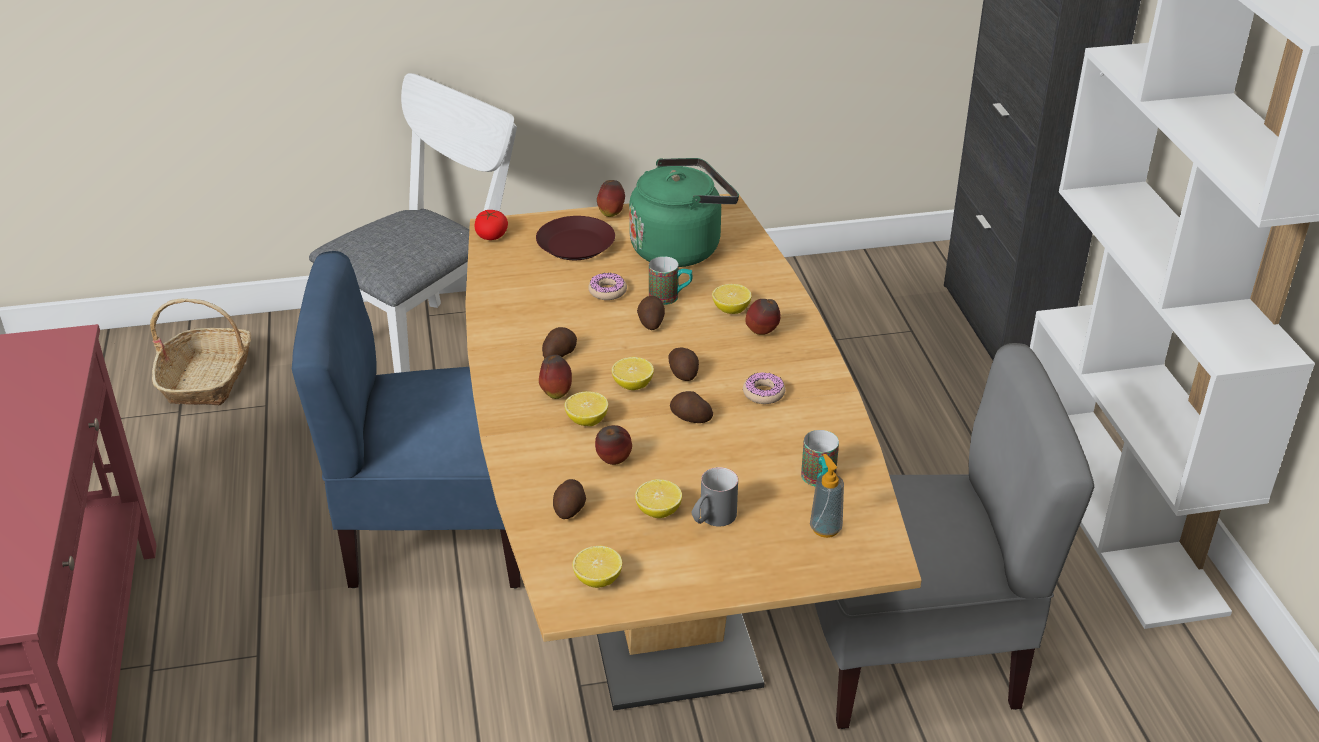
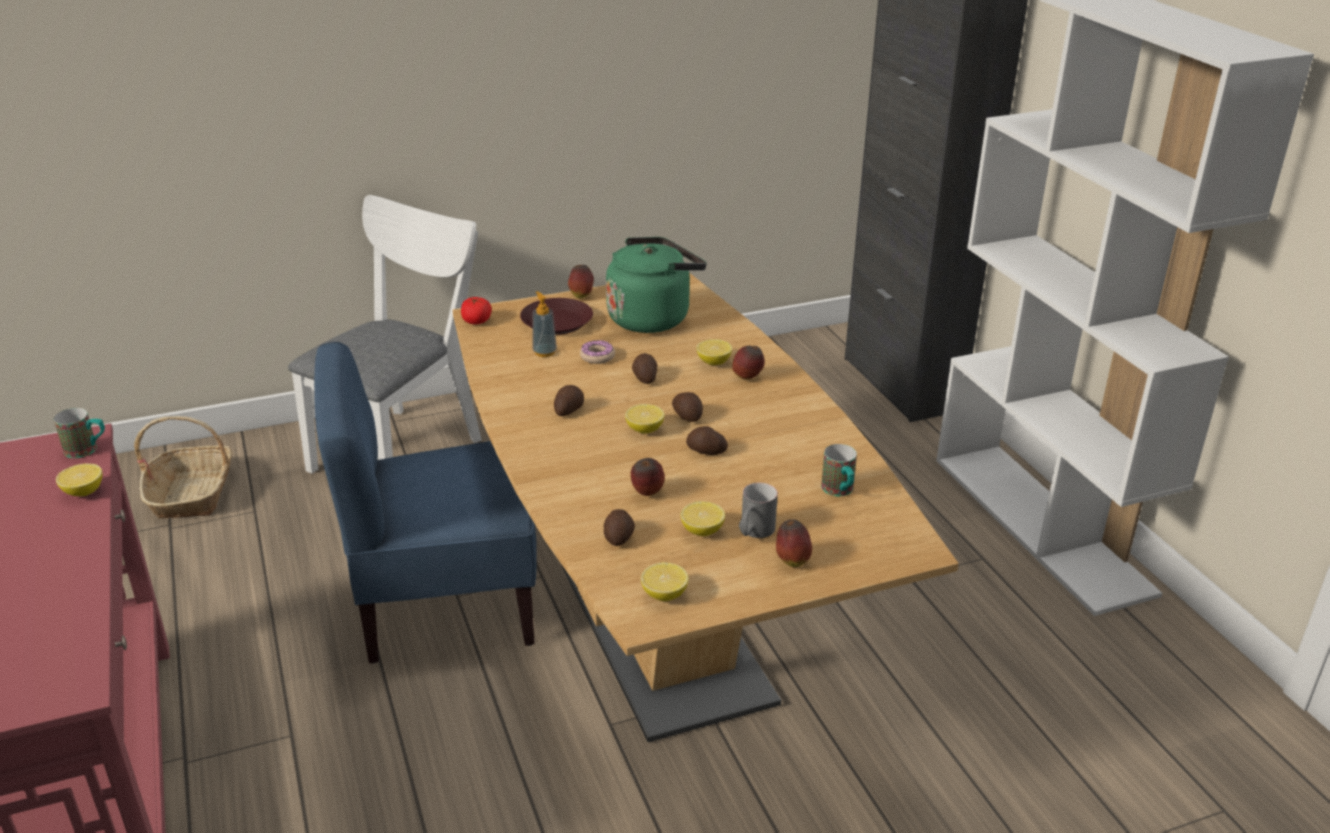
camera: 10 degrees left, 5 degrees down
(556, 393) = (575, 442): apple -> apple (792, 561)
(587, 420) = (611, 462): lemon -> lemon (83, 492)
(670, 297) = (656, 357): mug -> mug (87, 450)
(763, 393) = (765, 426): donut -> none
(825, 528) = (858, 529): soap dispenser -> soap dispenser (544, 352)
(912, 653) = (903, 659): grey chair -> none

